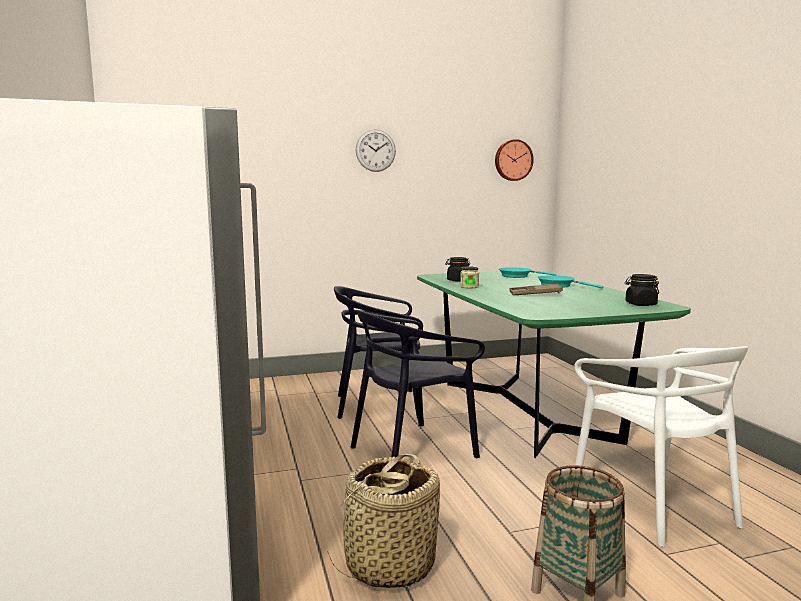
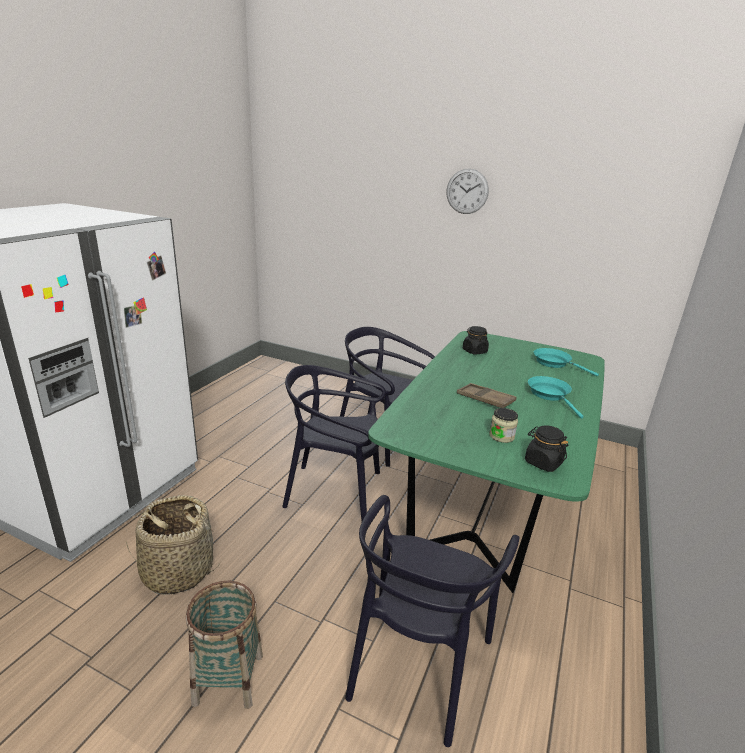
camera: 40 degrees right, 15 degrees up
(469, 287) = (456, 365): jar -> jar (501, 436)
(513, 160) = (639, 216): wall clock -> none
(654, 504) = (417, 663): white chair -> black chair

